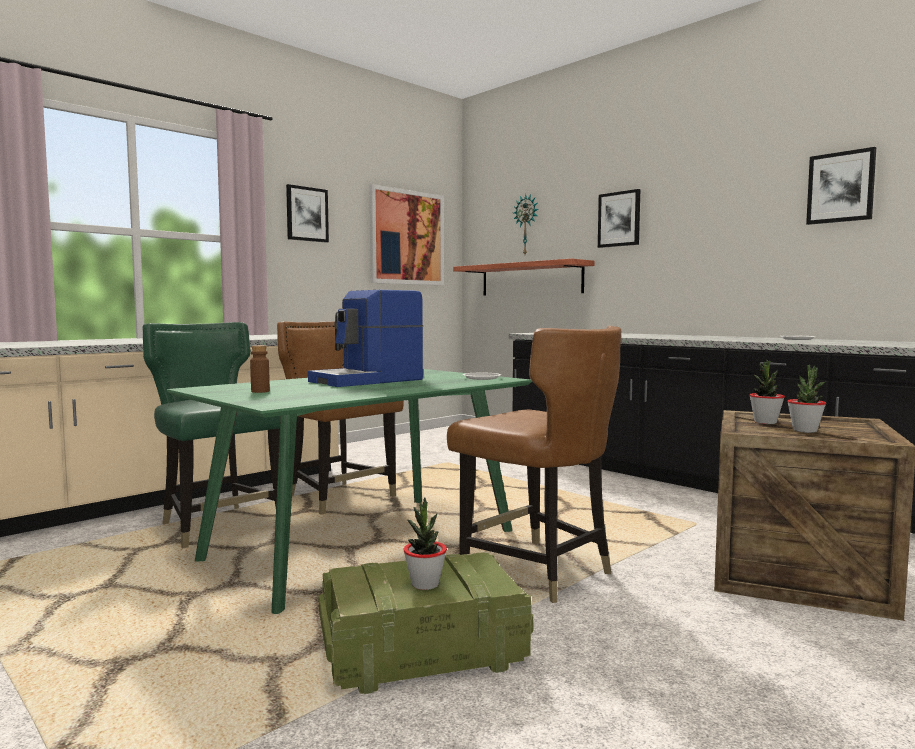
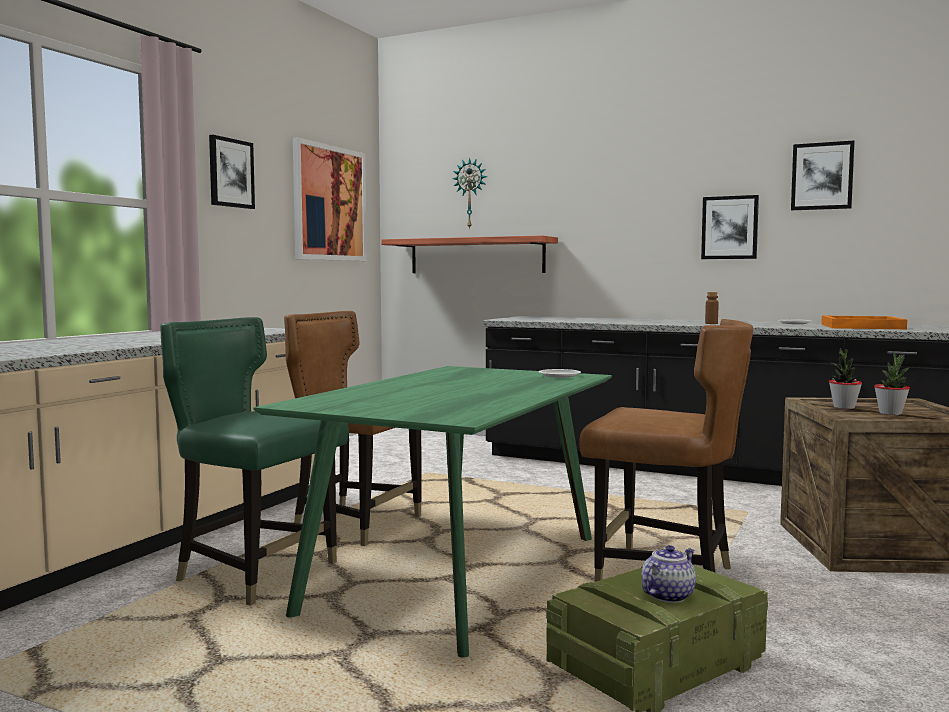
camera: 20 degrees left, 0 degrees up
(260, 391) = (384, 404): brown bottle -> brown bottle (711, 323)
(368, 380) = (453, 384): coffee machine -> none
(425, 584) = (668, 595): potted plant -> teapot
(619, 219) = (587, 193): picture -> picture (729, 227)
(861, 342) = (862, 326): none -> orange tray

